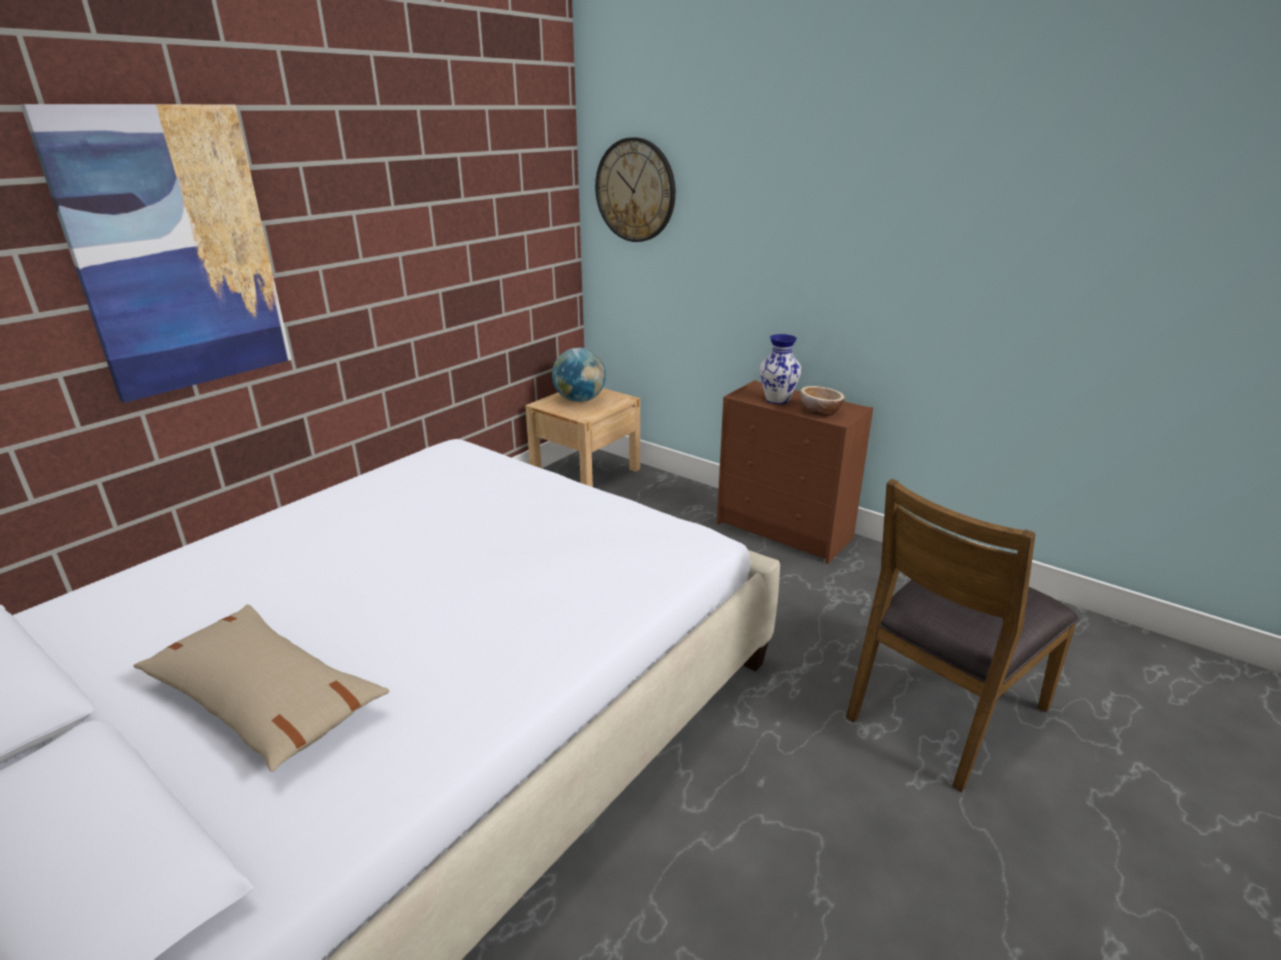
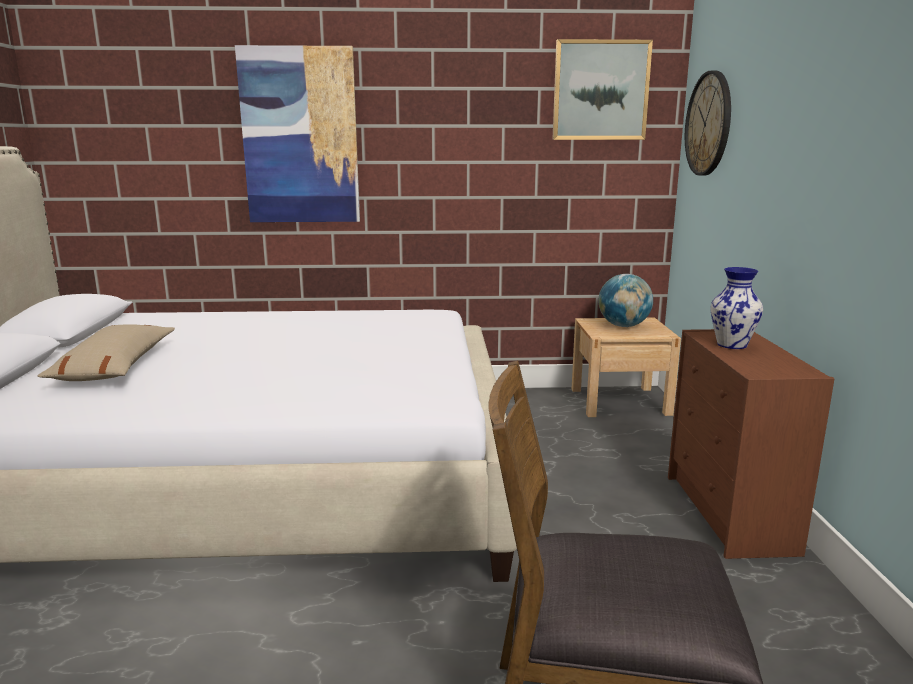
camera: 50 degrees right, 10 degrees down
(514, 154) = (600, 90): none -> picture
(819, 412) = (753, 363): bowl -> none

